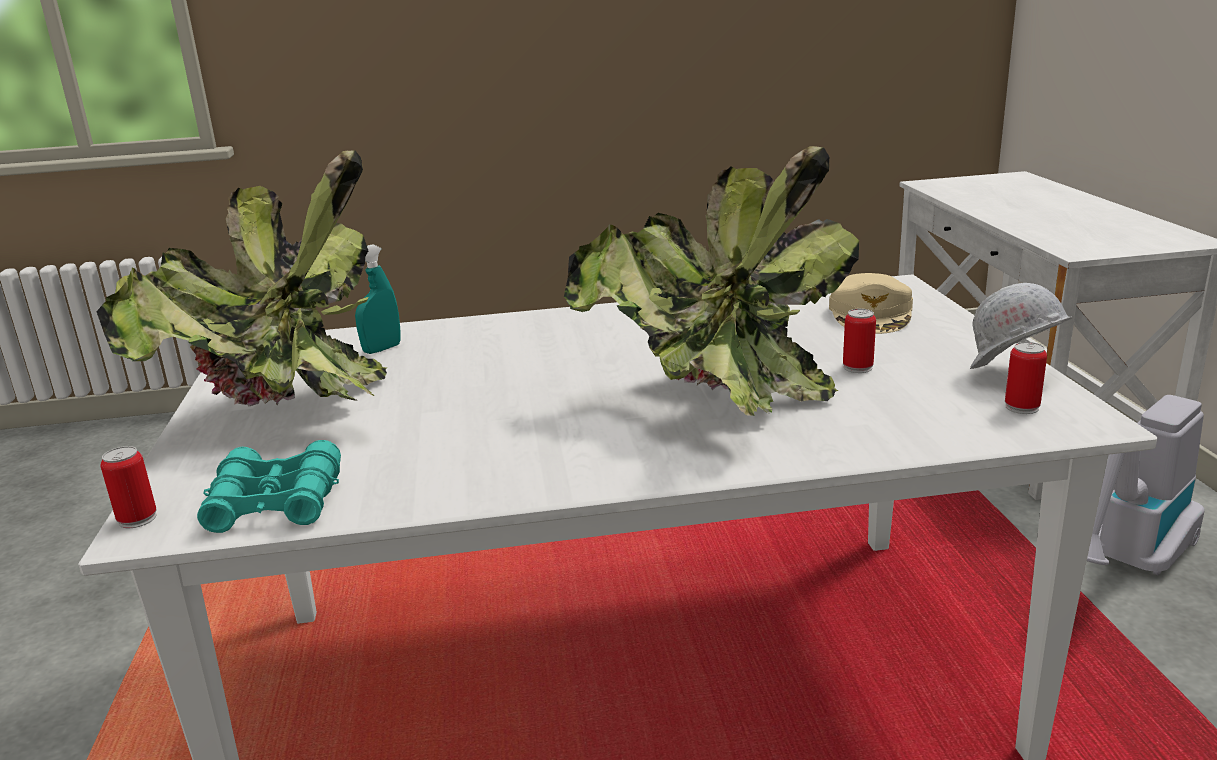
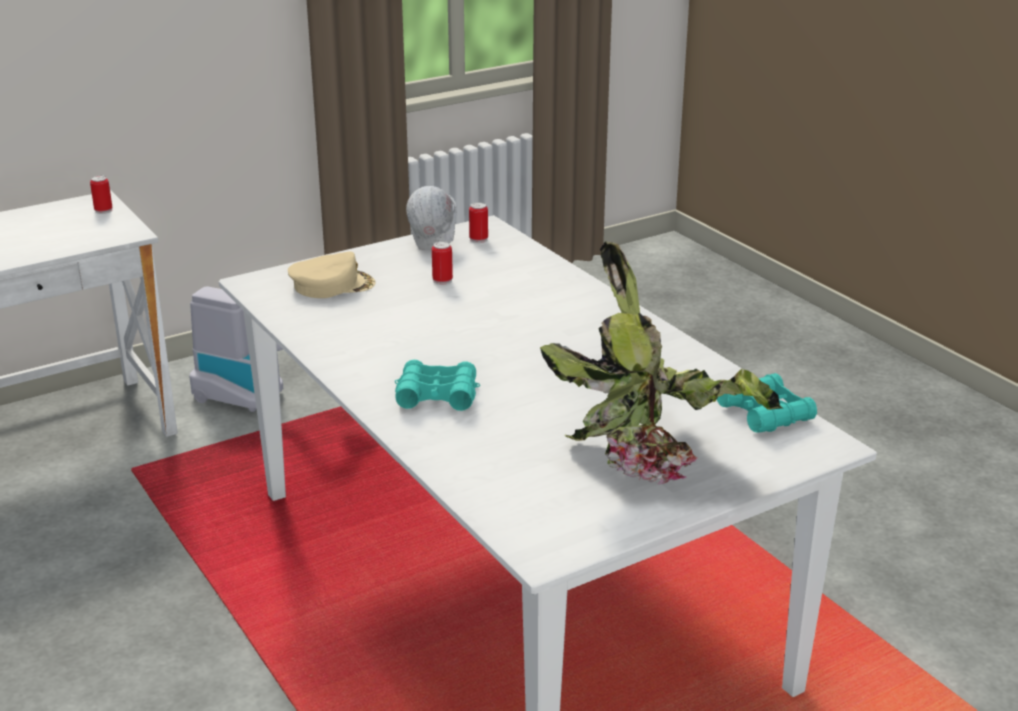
camera: 115 degrees left, 5 degrees up
(137, 519) = (826, 452): can -> can (103, 210)
(382, 349) = (507, 468): turquoise spray bottle -> none
(550, 337) = (437, 395): none -> turquoise binoculars
(710, 401) = (525, 315): potted plant -> none

